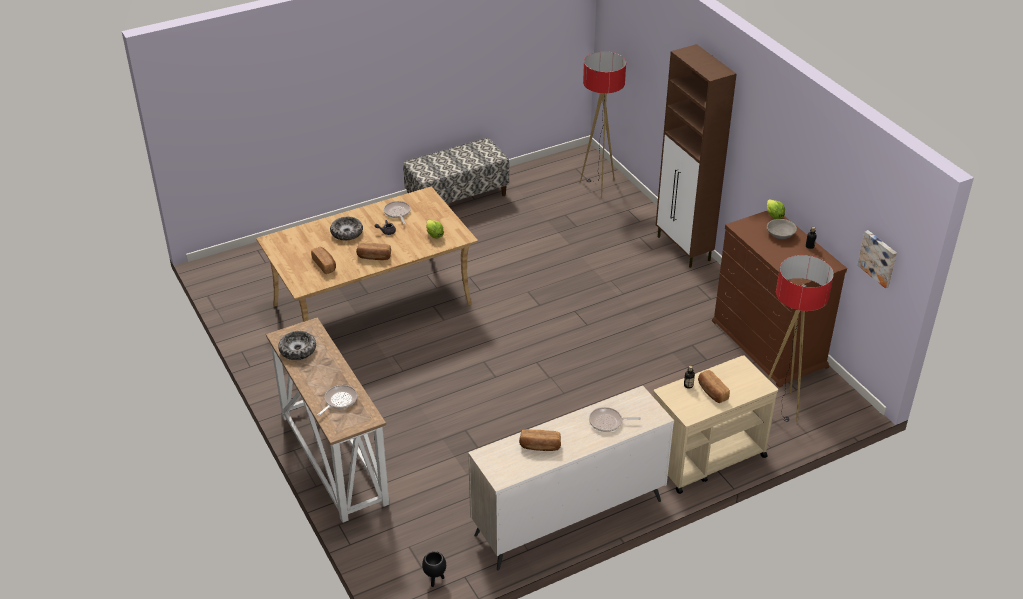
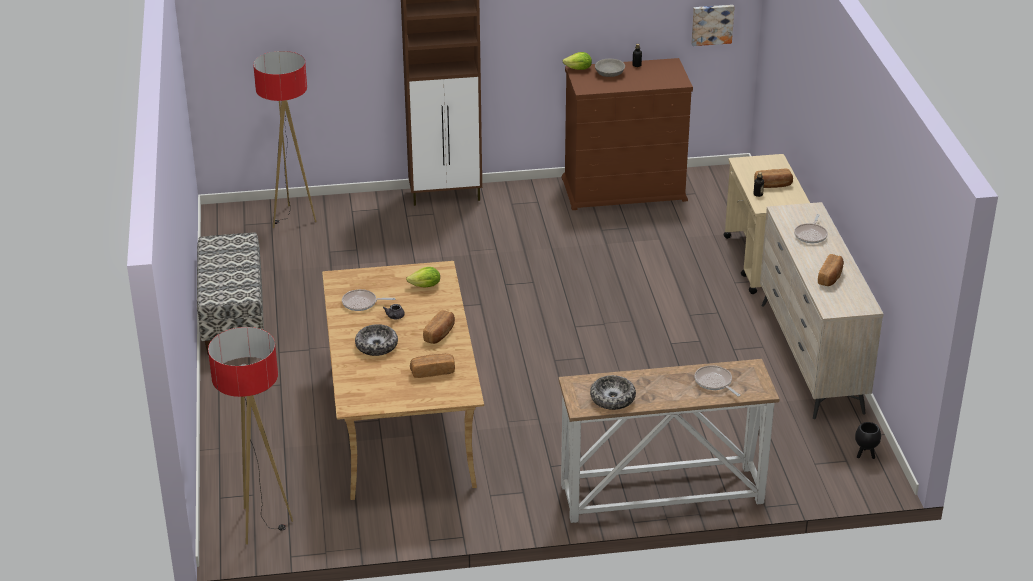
camera: 70 degrees left, 5 degrees down
(781, 407) = (715, 207): floor lamp -> floor lamp (261, 524)

